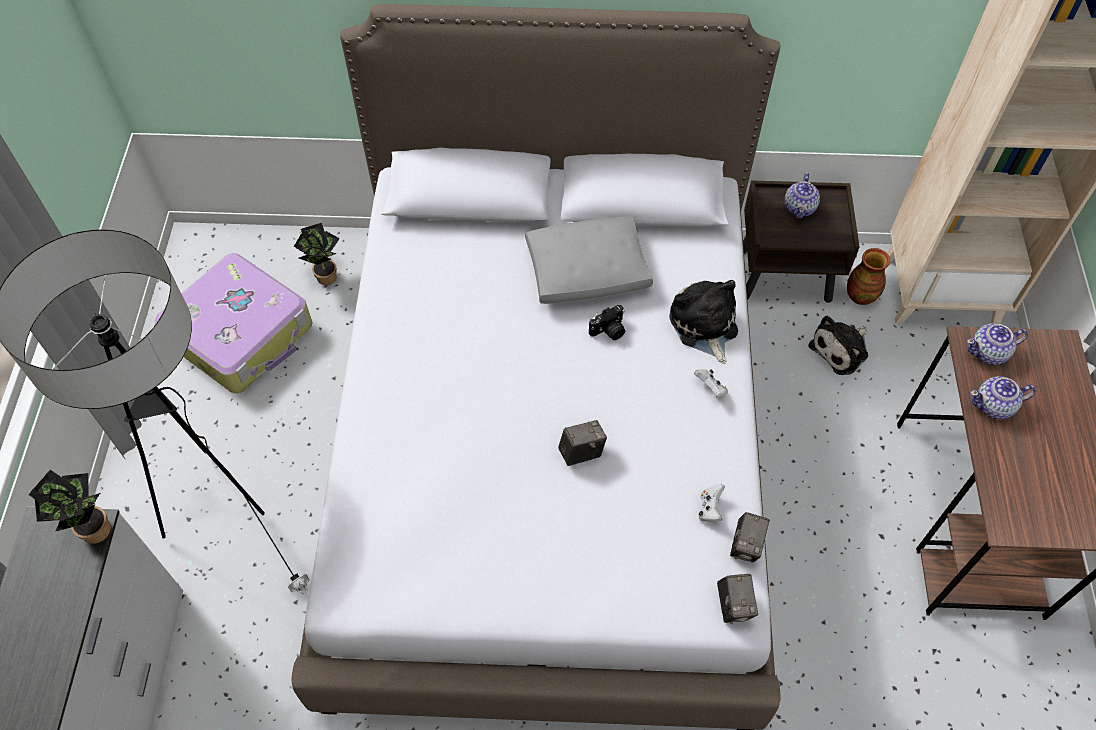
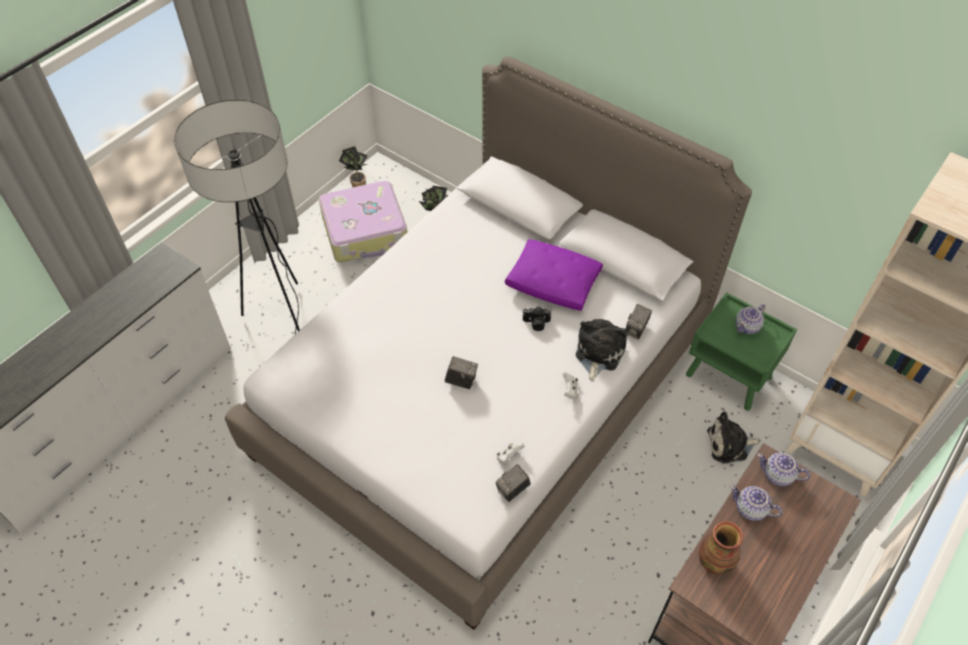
camera: 35 degrees right, 5 degrees down
(91, 529) = (180, 269): potted plant -> potted plant (357, 183)
(588, 270) = (554, 283): grey pillow -> purple pillow
(734, 605) = (476, 517): camera -> camera (636, 330)
(785, 275) = (729, 376): brown nightstand -> green nightstand
(860, 295) = (774, 418): vase -> vase (714, 561)

